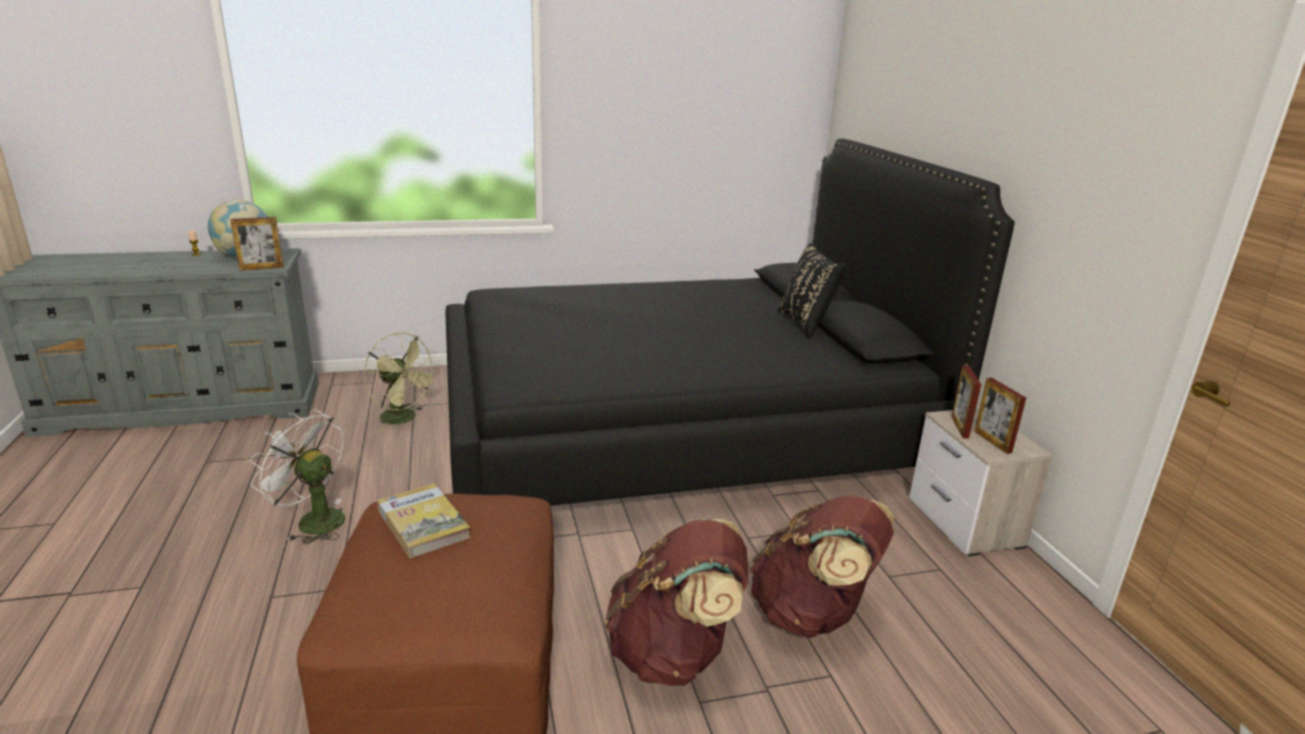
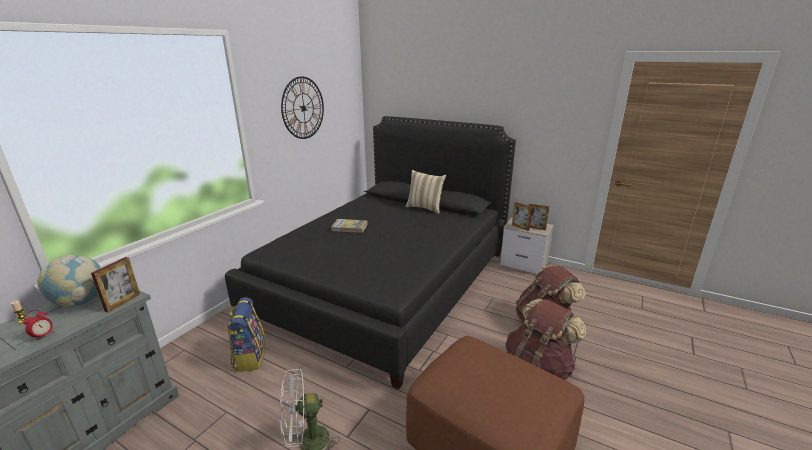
camera: 45 degrees left, 0 degrees up
(181, 268) = (43, 336): none -> alarm clock
(404, 419) = (249, 357): green fan -> backpack
(423, 524) = (471, 376): book -> book (349, 227)
(670, 97) = (303, 108): none -> wall clock
(807, 324) = (425, 208): black pillow -> beige pillow

